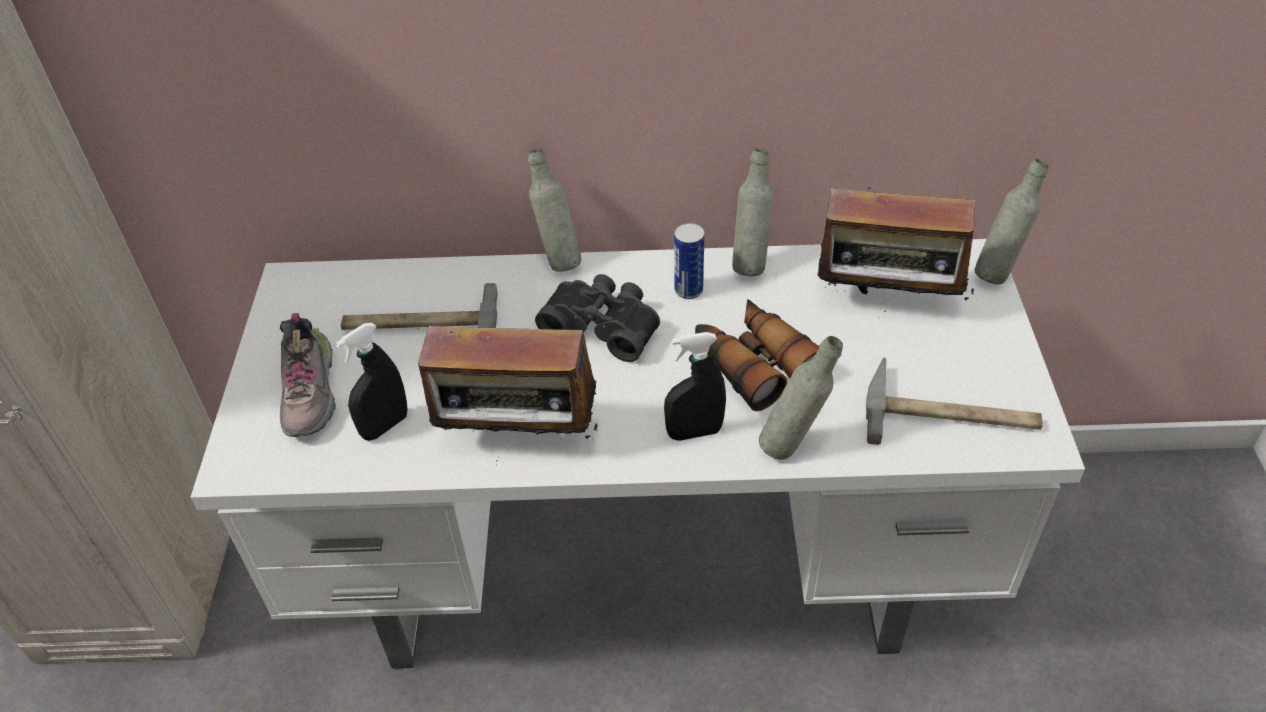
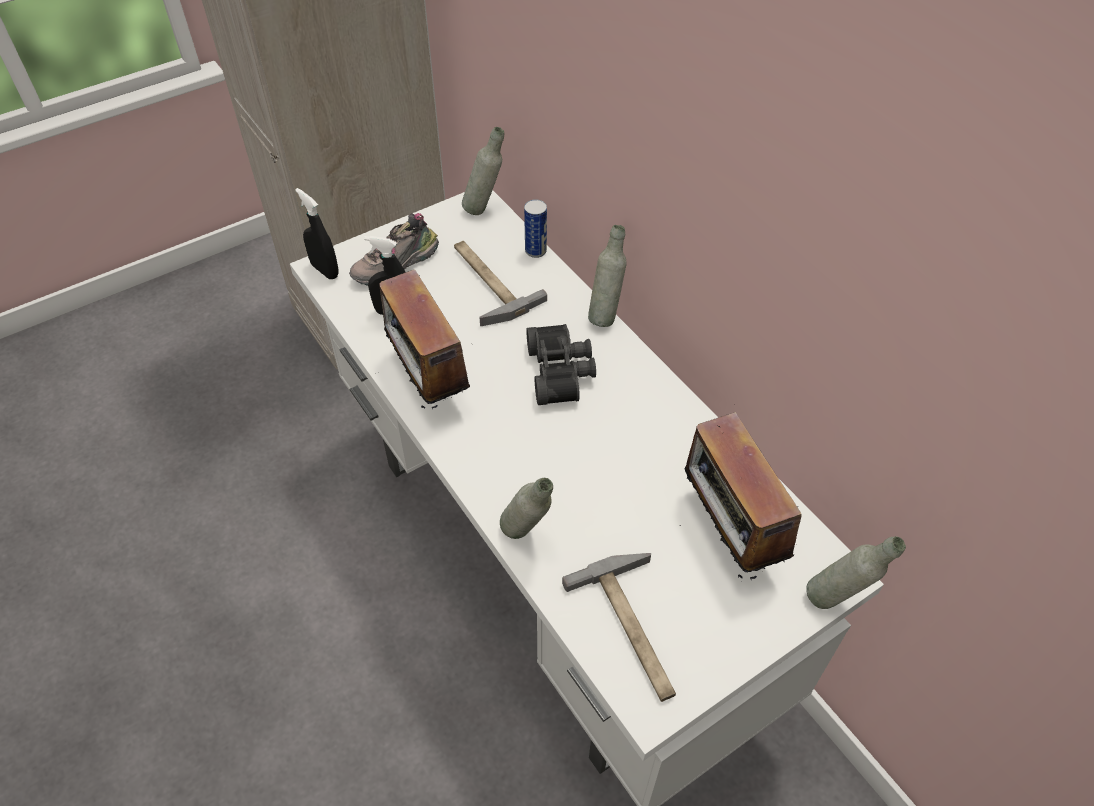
camera: 55 degrees right, 5 degrees up
(688, 290) = (636, 401): can -> can (535, 251)
(694, 432) = (499, 472): black spray bottle -> black spray bottle (325, 270)
(750, 263) = (697, 424): grey bottle -> grey bottle (484, 209)
(754, 363) = (592, 476): binoculars -> none

